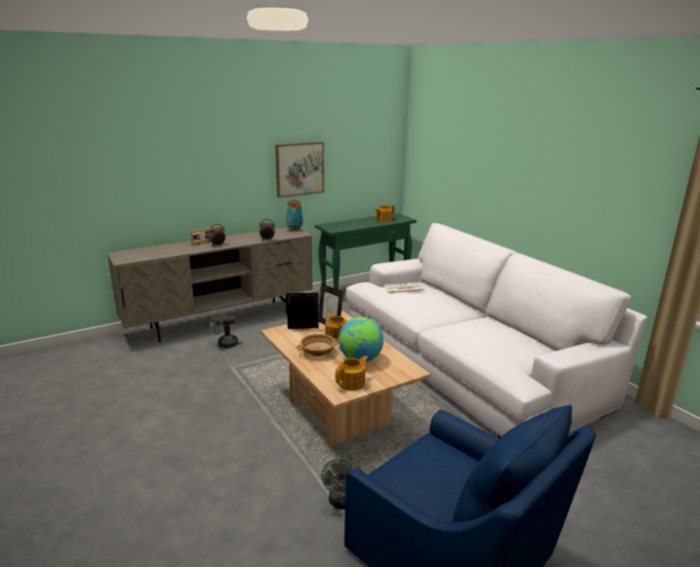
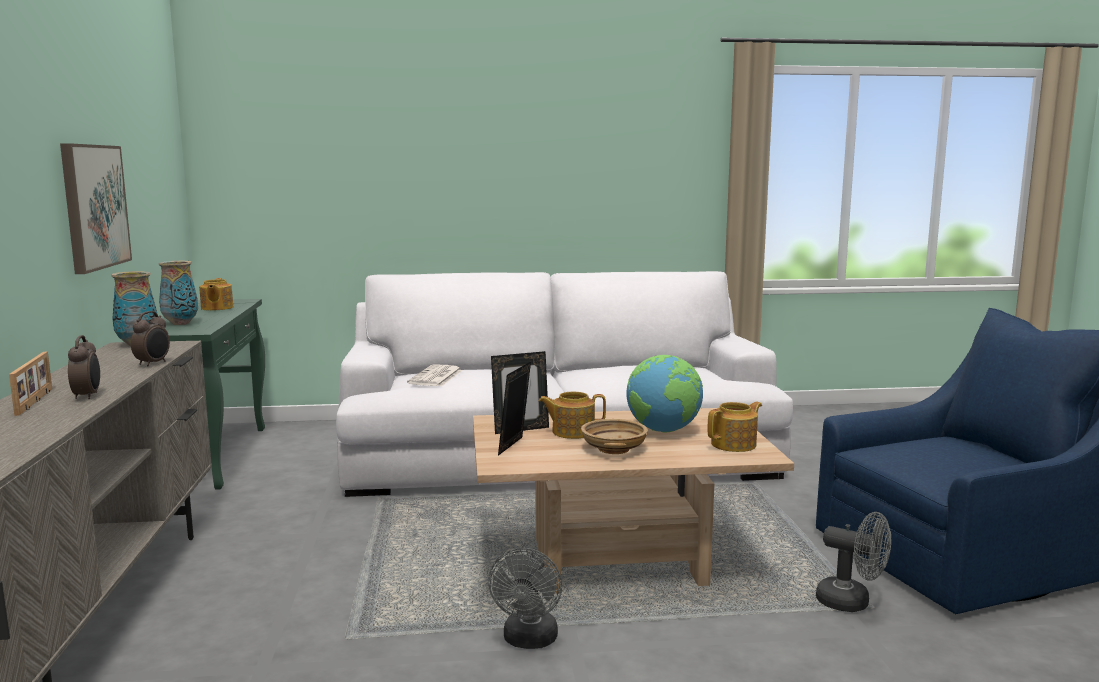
camera: 65 degrees left, 10 degrees down
(224, 344) = (221, 632): grey fan -> grey fan (529, 641)
(345, 224) = (180, 323): none -> vase
(352, 383) = (734, 444): teapot -> teapot turned 75 degrees clockwise

